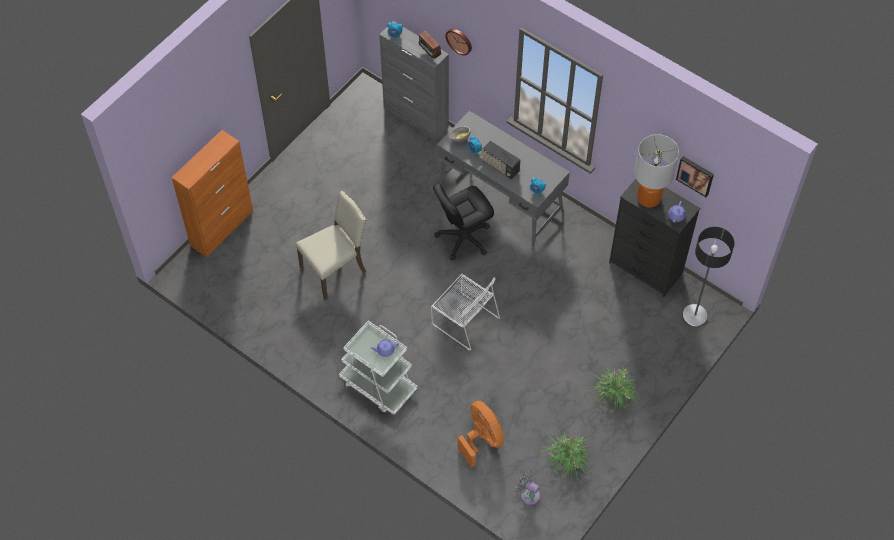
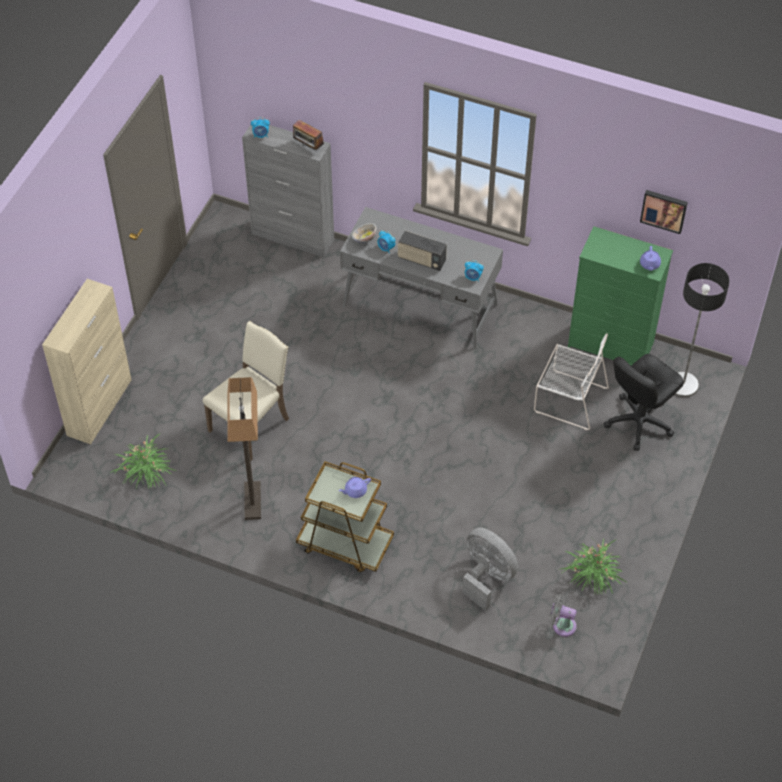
camera: 15 degrees left, 5 degrees down
(222, 228) = (100, 407): orange cabinet -> beige cabinet
(317, 333) = (252, 501): none -> floor lamp
(378, 385) = (344, 543): white cart -> brown cart
(459, 41) = (344, 122): wall clock -> none
(463, 238) = (391, 357): black office chair -> black office chair (638, 422)
(464, 320) = (422, 447): white chair -> white chair (568, 399)
(481, 439) = (487, 576): orange fan -> grey fan
(615, 393) = (622, 489): potted plant -> potted plant (146, 471)
(646, 268) = (611, 345): black dresser -> green dresser
(648, 197) = (612, 251): table lamp -> none

